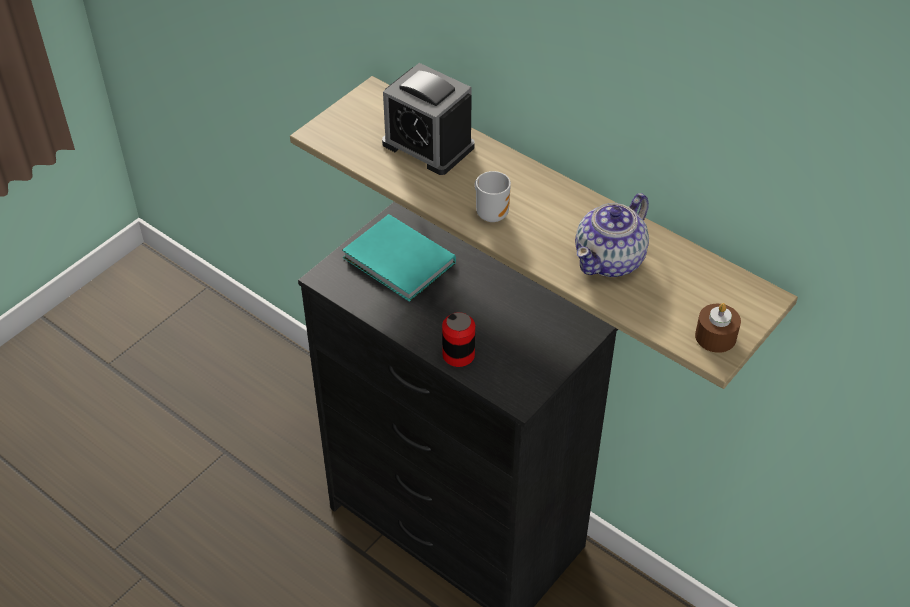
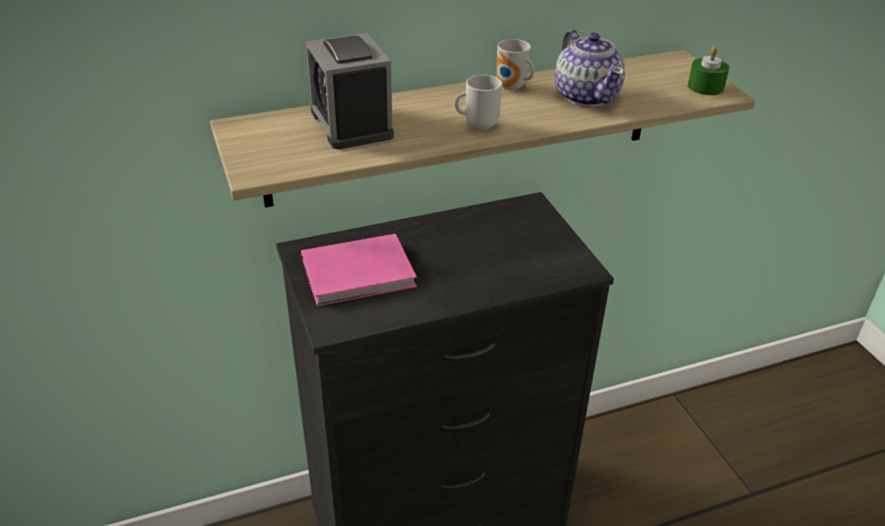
camera: 60 degrees left, 10 degrees down
(400, 263) = (361, 273): turquoise book -> pink book
(428, 145) = (351, 124): alarm clock -> alarm clock turned 90 degrees clockwise
(458, 355) = (508, 283): can -> none
(580, 207) = (512, 87): none -> mug
(715, 336) = (705, 87): brown candle -> green candle

